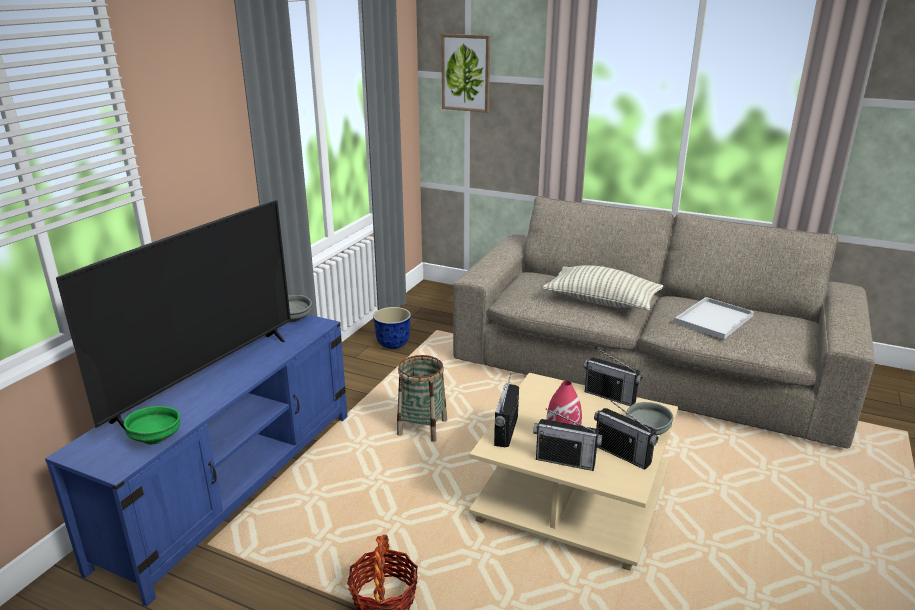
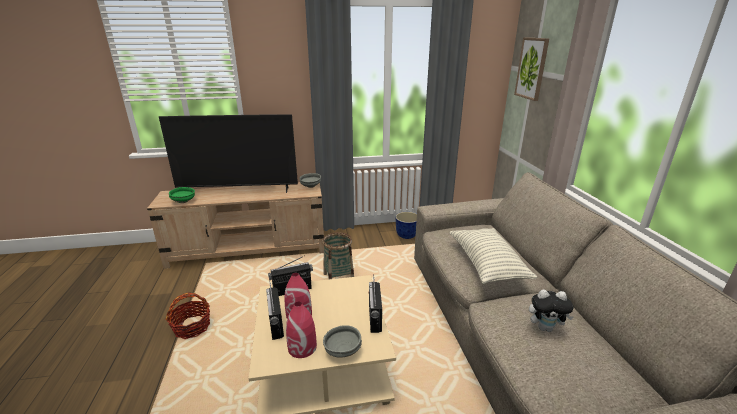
camera: 55 degrees right, 0 degrees up
(235, 484) = (249, 250): blue tv stand -> beige tv stand
(622, 454) = (302, 347): radio -> red vase
(713, 318) = (545, 328): white tray -> plush toy

